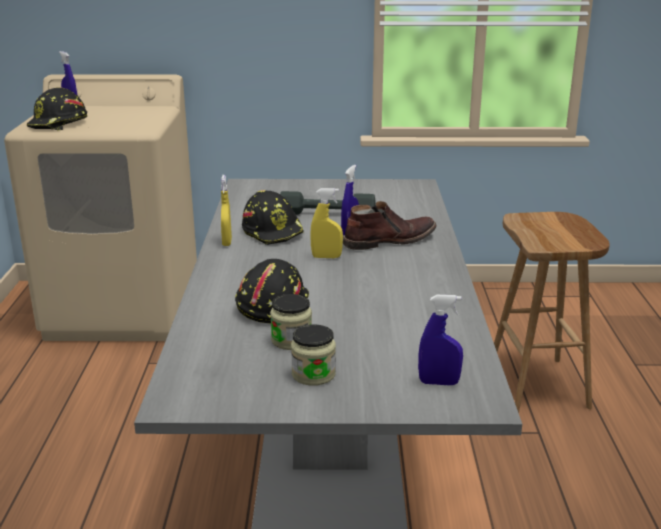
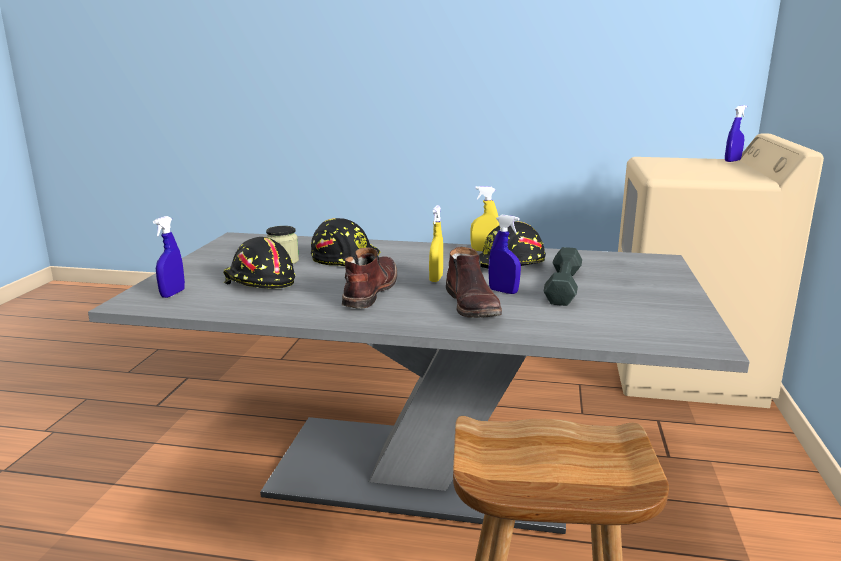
camera: 100 degrees right, 5 degrees down
(59, 124) = (666, 162): black hard hat -> black hard hat (258, 281)
(313, 374) = (229, 264): jar -> none
(374, 281) = (369, 291): none -> brown boot

